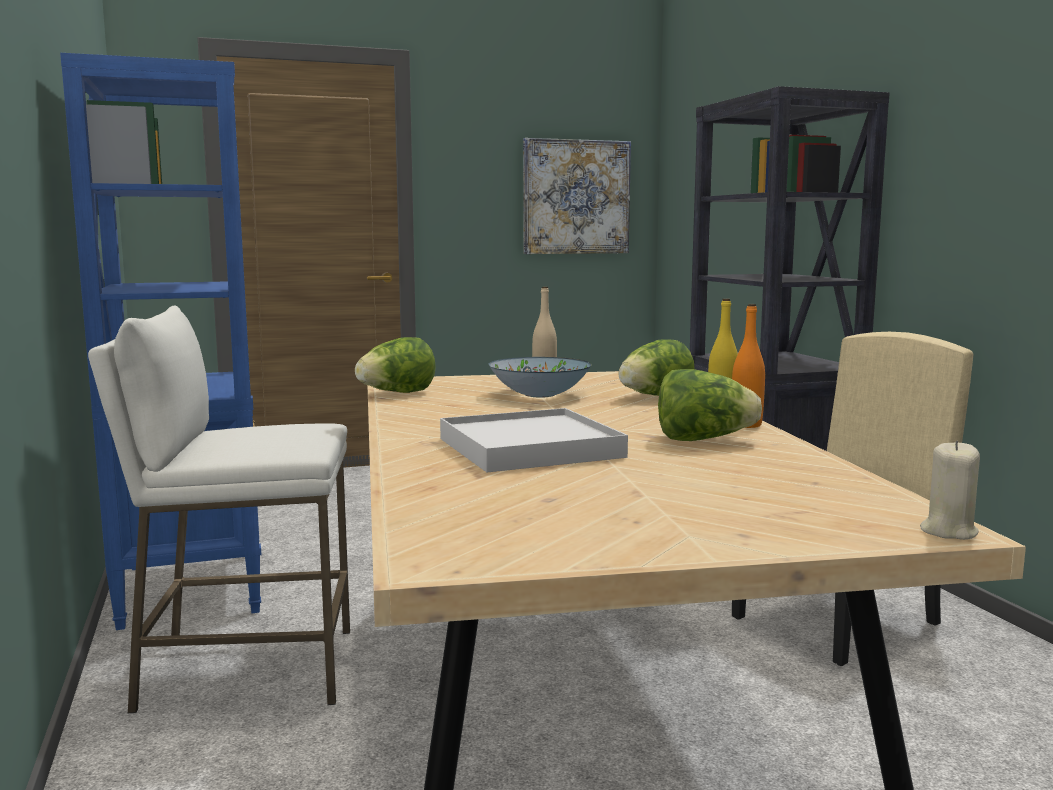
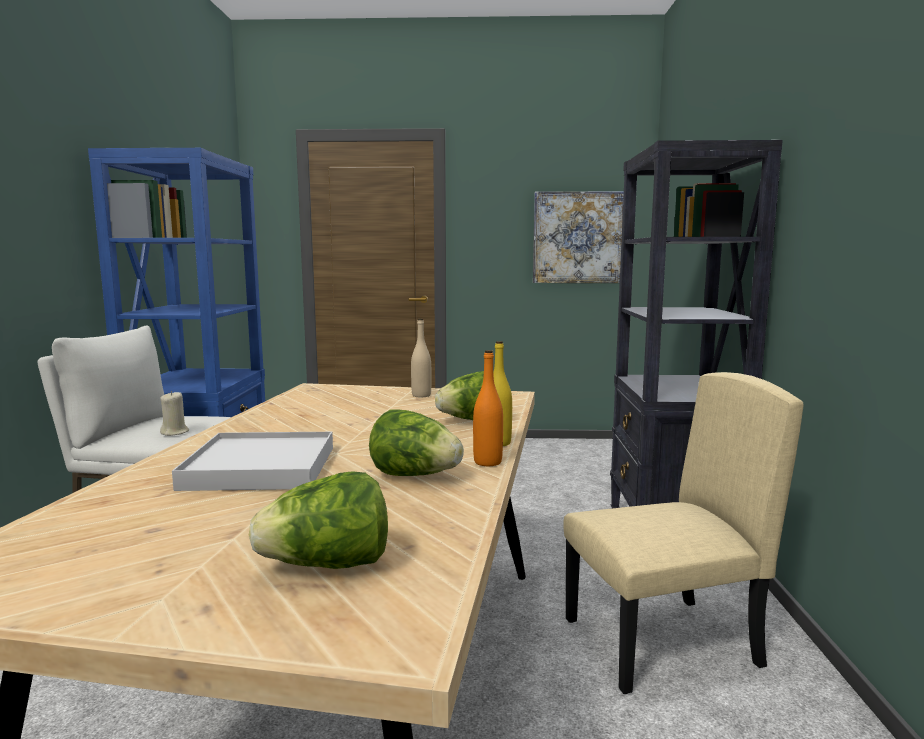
camera: 20 degrees right, 0 degrees up
(397, 393) = (289, 399): lettuce -> lettuce (327, 566)
(540, 395) = (386, 410): bowl -> none
(948, 531) = (403, 647): beige candle -> beige candle (175, 432)

